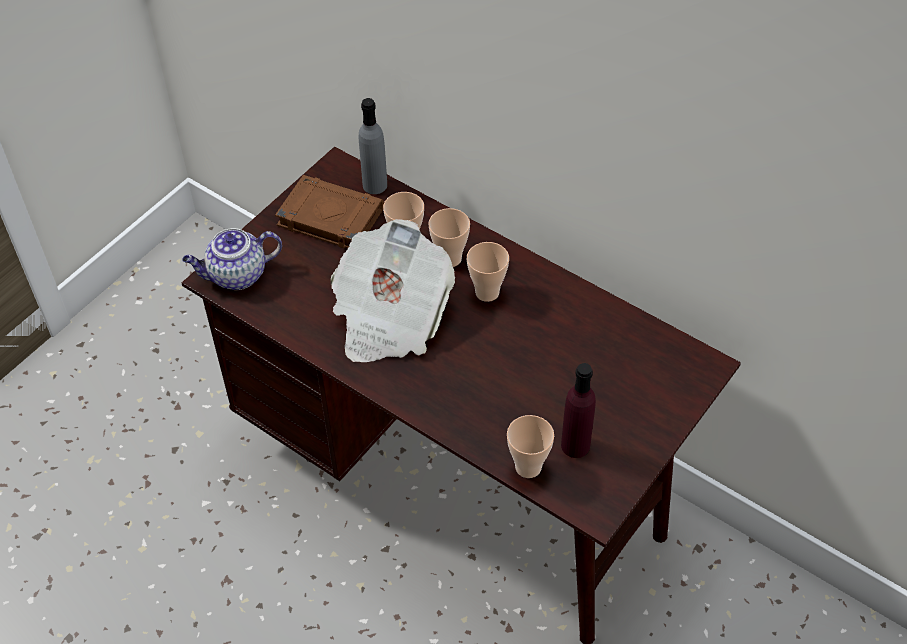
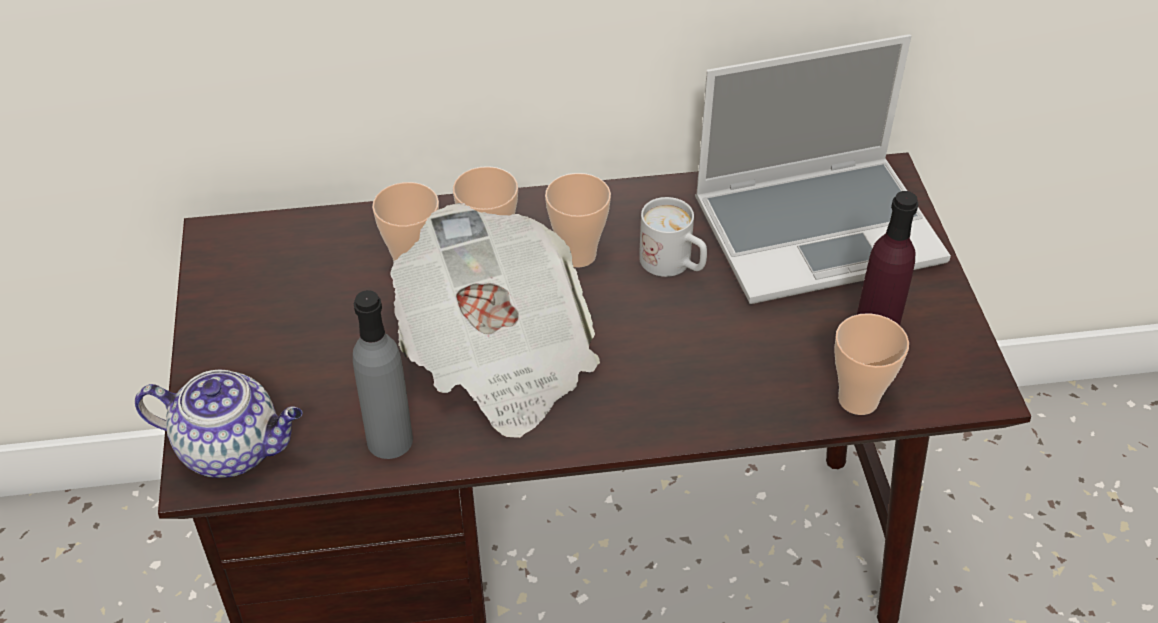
camera: 45 degrees left, 5 degrees down
(236, 276) = (233, 448): teapot -> teapot turned 105 degrees counterclockwise
(329, 217) = (279, 299): brown book -> none
(375, 185) = (294, 228): grey bottle -> grey bottle (390, 440)
(527, 332) = (674, 265): none -> white mug
(627, 368) = (819, 229): none -> laptop

